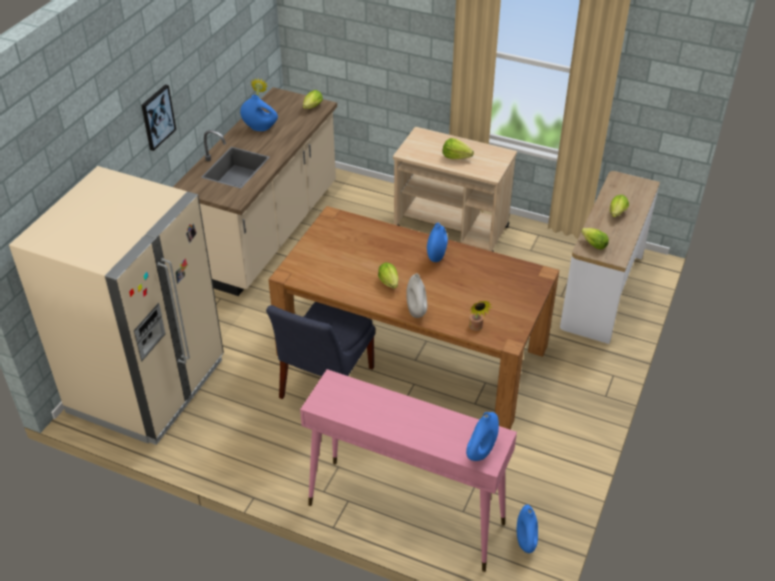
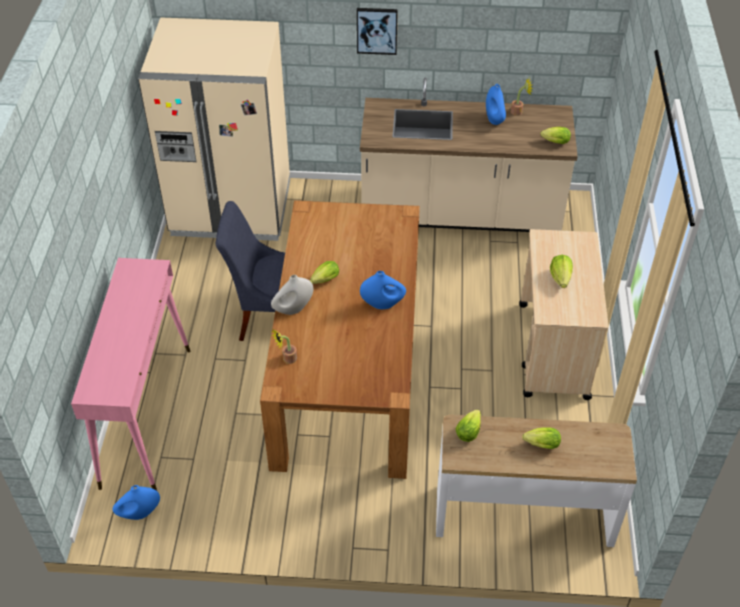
camera: 70 degrees right, 5 degrees up
(481, 452) = (98, 386): blue vase -> none

